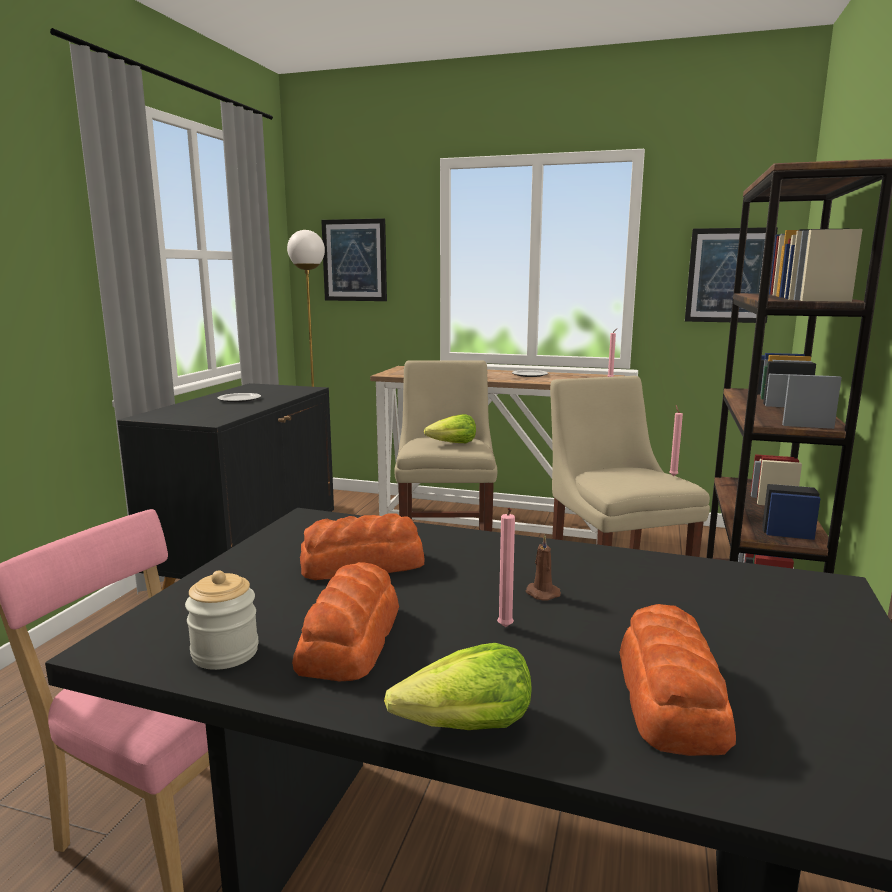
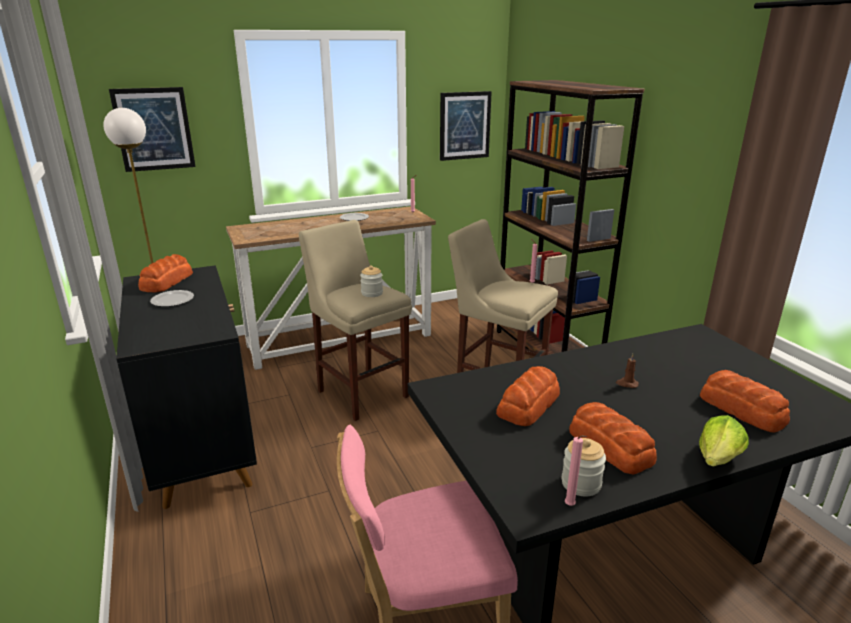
camera: 40 degrees left, 10 degrees up
(266, 390) = (166, 282): none -> bread
(453, 444) = (372, 293): lettuce -> jar
(505, 628) = (648, 409): pink candle -> pink candle (571, 506)

